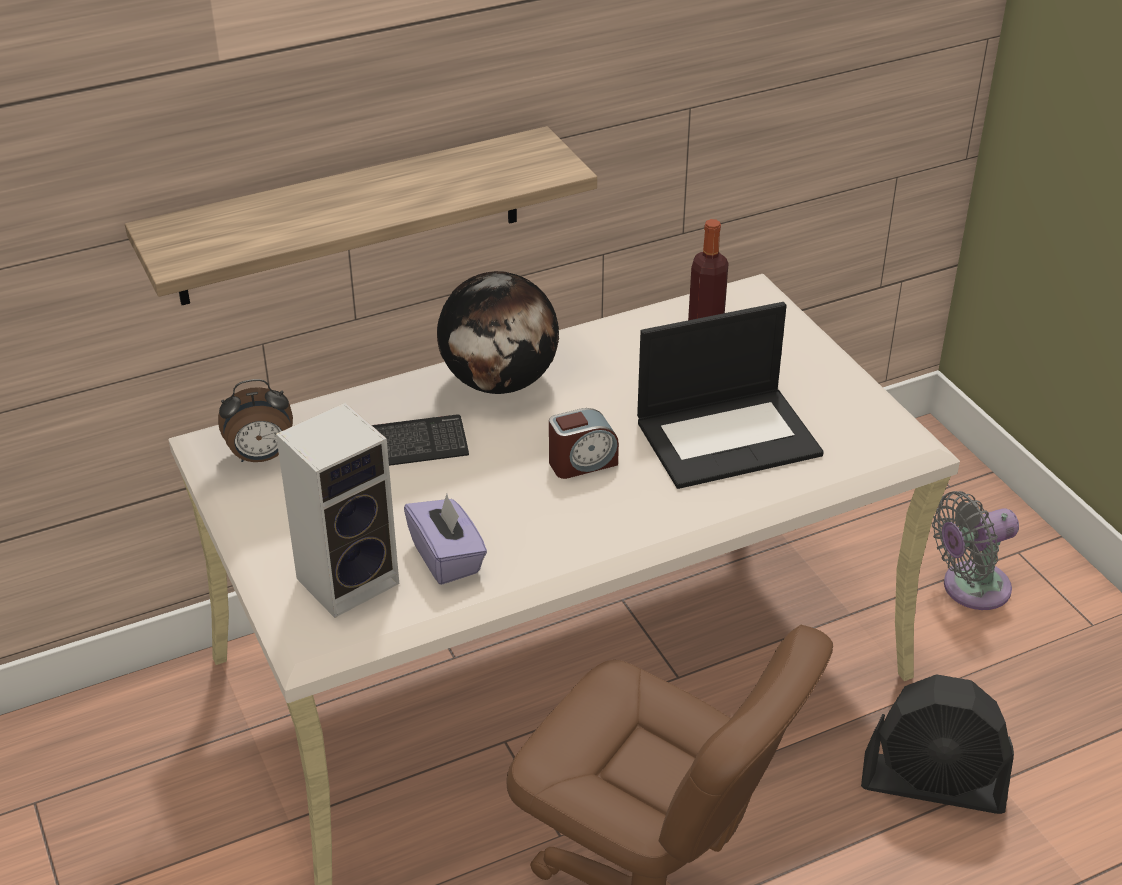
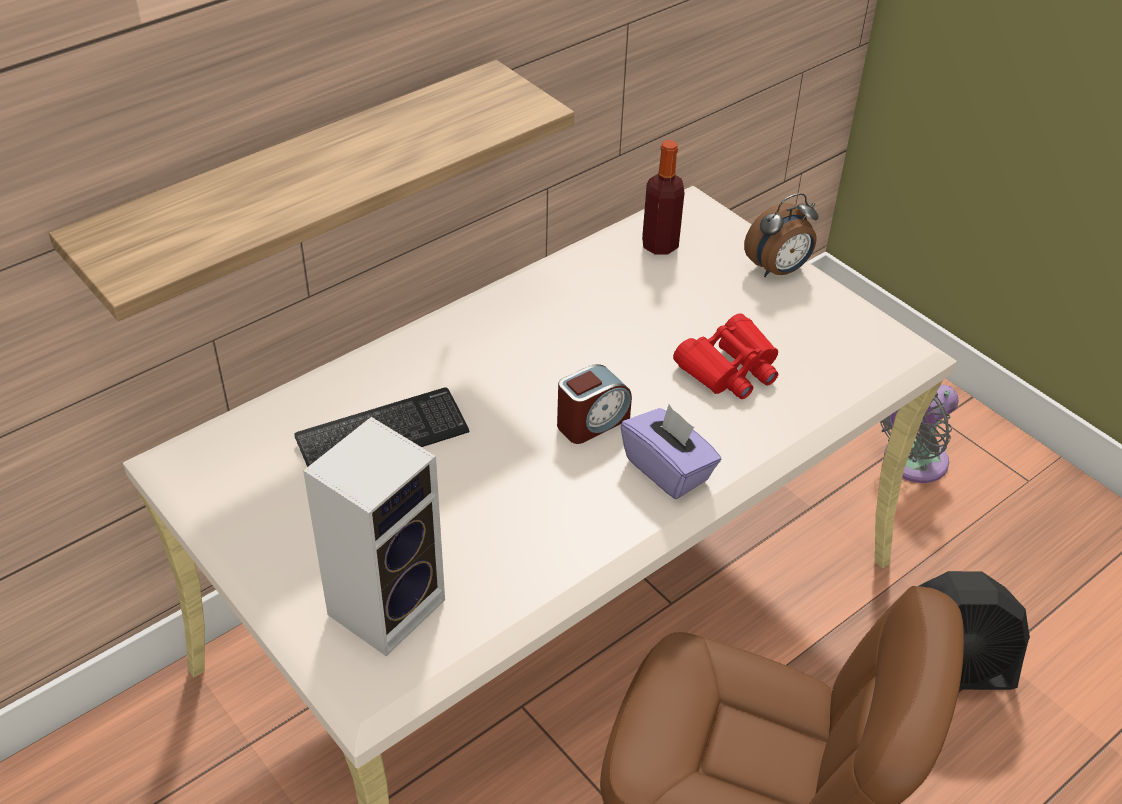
camera: 15 degrees left, 5 degrees up
(261, 457) = (240, 470): alarm clock -> alarm clock (778, 270)
(447, 558) = (487, 559): purple tissue box -> purple tissue box (668, 469)
(500, 382) = (474, 342): globe -> none
(729, 436) = (729, 369): laptop -> red binoculars

